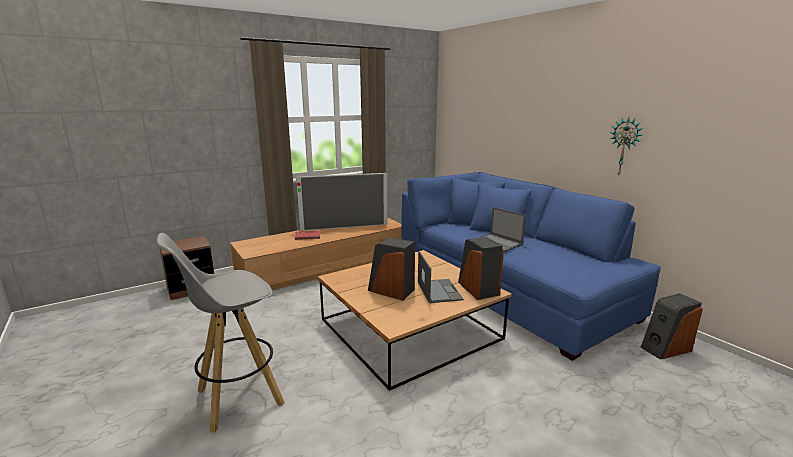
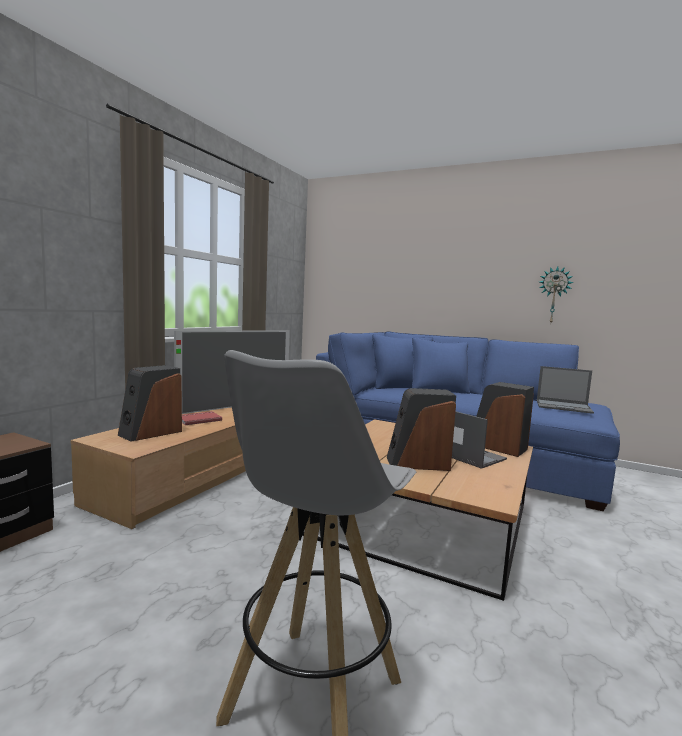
camera: 30 degrees left, 10 degrees down
(498, 243) = (466, 398): laptop -> laptop (564, 406)
(665, 348) = (640, 484): speaker -> speaker (150, 433)

